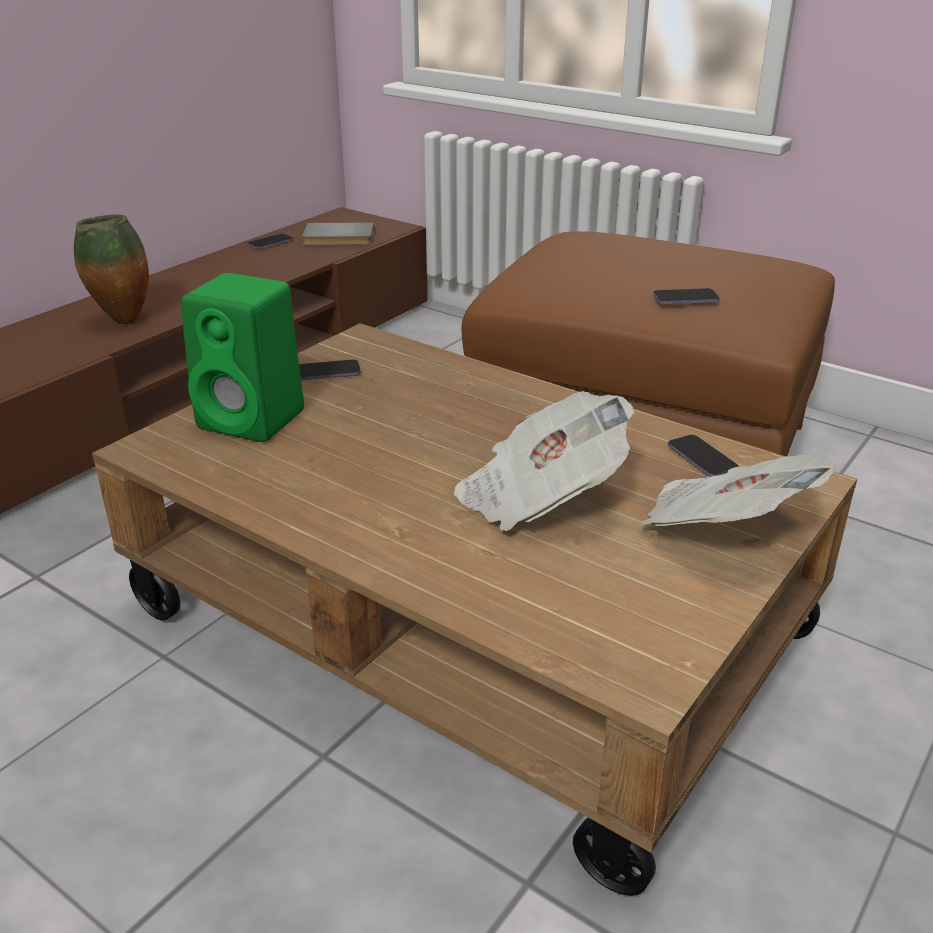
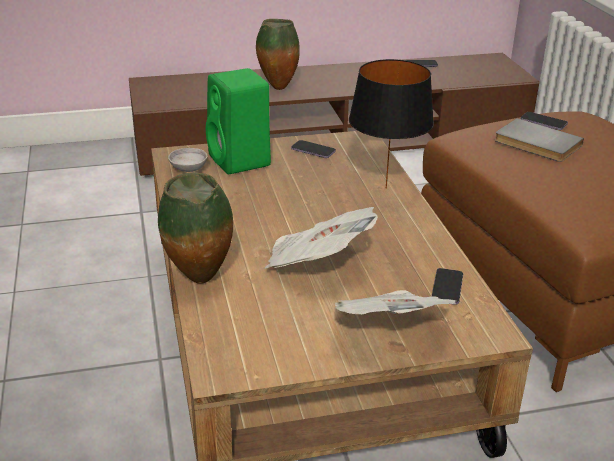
camera: 40 degrees right, 0 degrees up
(195, 457) = (188, 168): none -> grey bowl
(339, 238) = (469, 73): grey book -> grey book (536, 144)
(443, 589) = (200, 281): none -> vase
(478, 383) = (385, 189): none -> black table lamp
(685, 299) = (565, 183): phone -> phone (543, 122)

